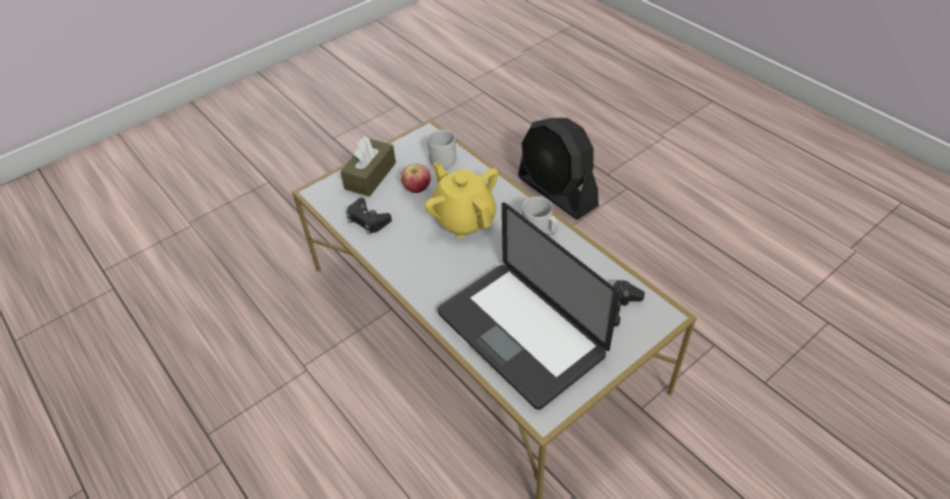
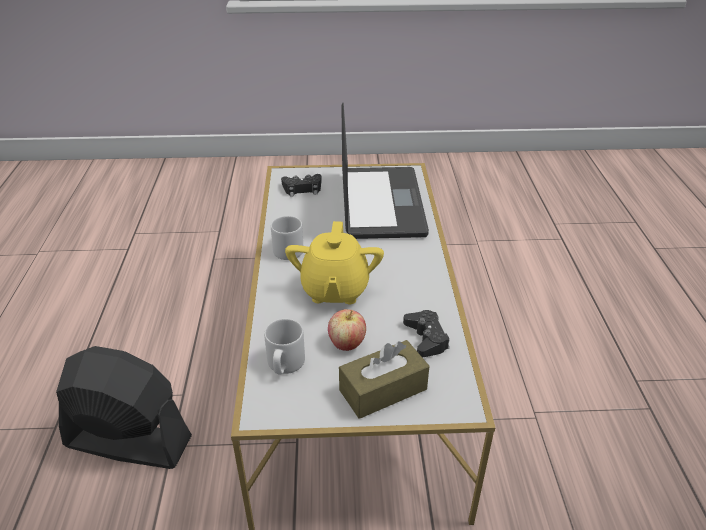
camera: 145 degrees left, 10 degrees down
(557, 192) = (128, 441): black fan -> black fan turned 75 degrees counterclockwise

